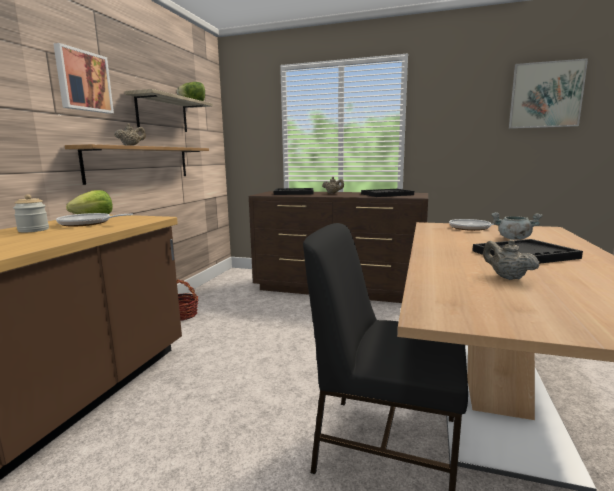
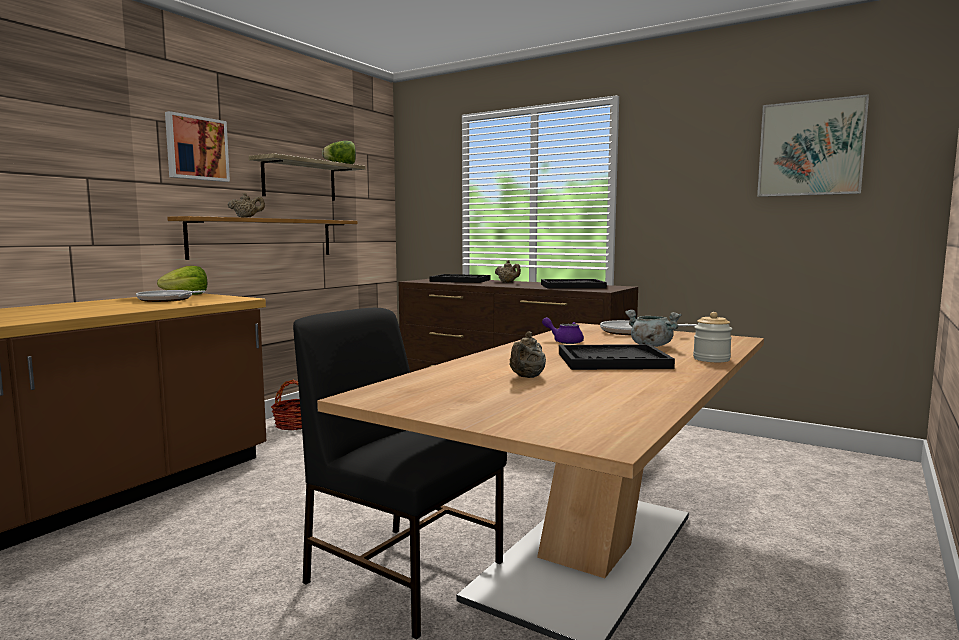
camera: 15 degrees right, 5 degrees down
(33, 230) = (110, 303): jar -> jar (711, 359)
(449, 239) = (564, 341): none -> purple teapot
(507, 277) = (527, 377): beige teapot -> beige teapot turned 135 degrees counterclockwise

